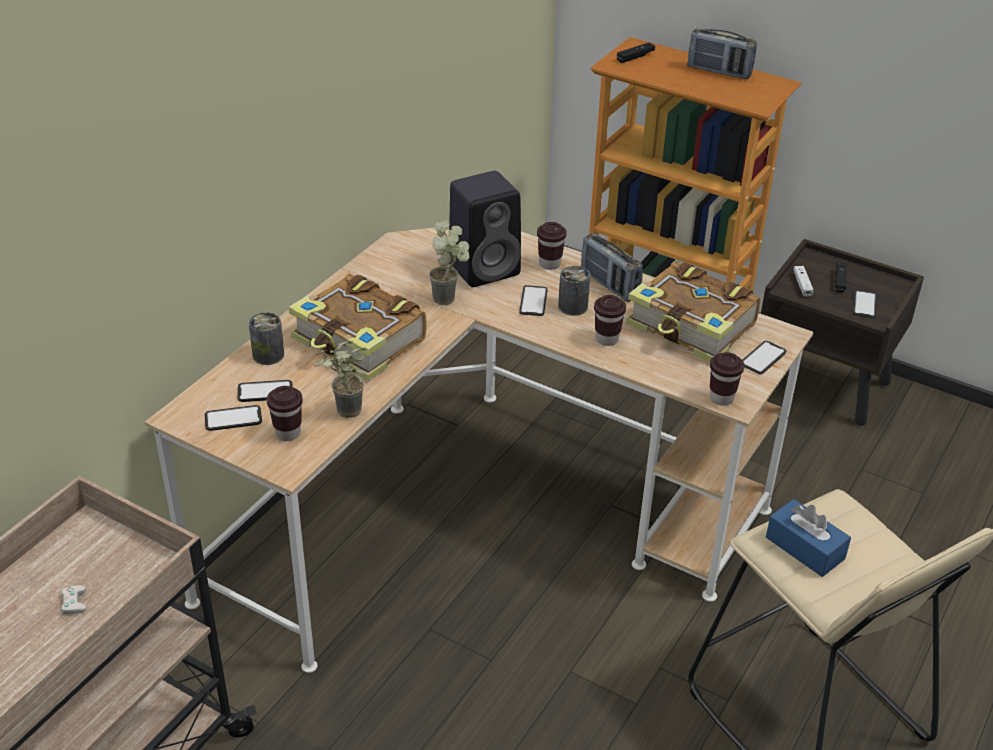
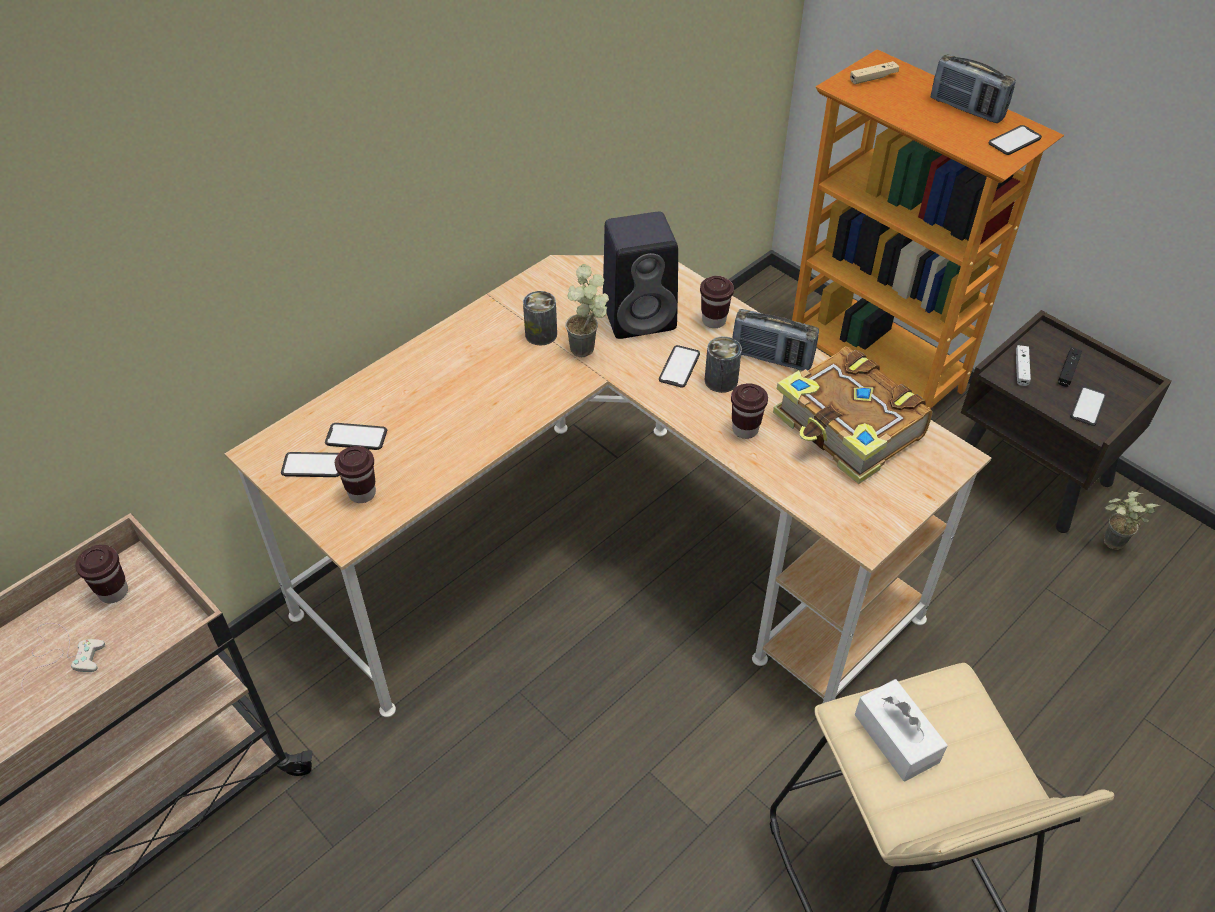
camera: 15 degrees right, 10 degrees up
(268, 355) = (375, 391): can -> can (541, 334)
(343, 414) = (427, 480): potted plant -> potted plant (1109, 545)
(359, 342) = (474, 390): book -> none
(609, 285) = (771, 358): radio -> radio turned 45 degrees counterclockwise
(635, 57) = (873, 78): black game controller -> beige game controller
(721, 398) = (851, 530): brown cup -> brown cup (113, 592)
(763, 358) = (918, 484): phone -> phone (1014, 141)
(805, 548) = (896, 738): blue tissue box -> white tissue box

